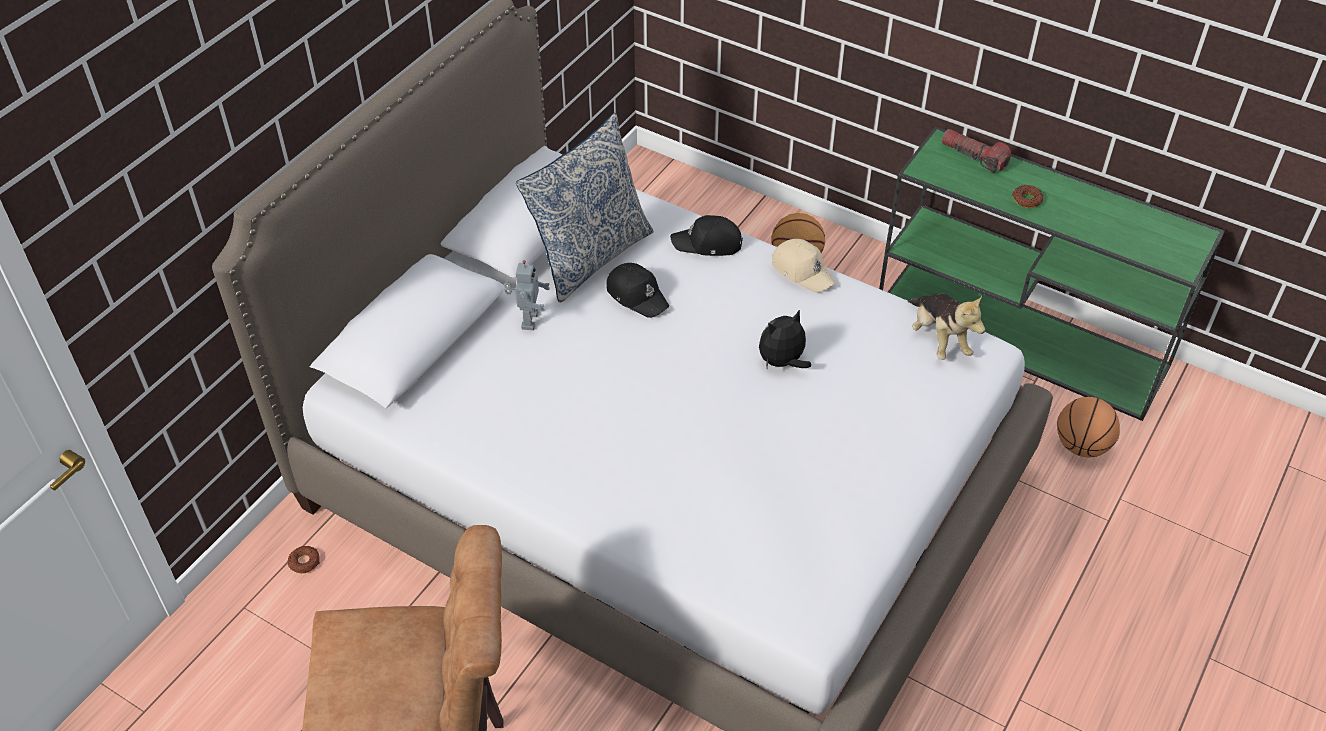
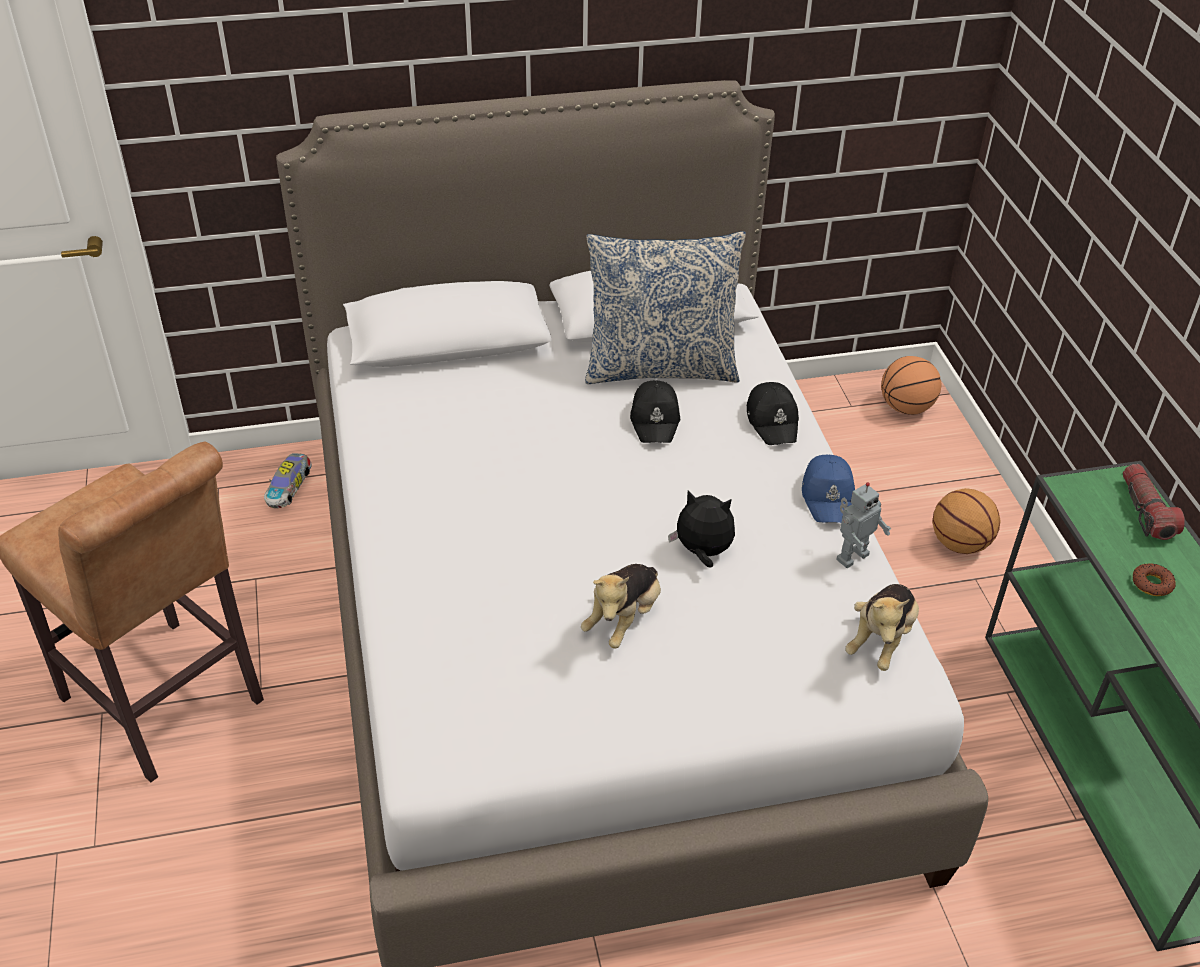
camera: 45 degrees right, 5 degrees down
(304, 562) = (289, 488): donut -> toy car
(528, 320) = (545, 381): toy robot -> toy robot (851, 556)
(708, 244) = (773, 420): black cap -> black cap turned 150 degrees counterclockwise
(796, 440) = (624, 619): none -> plush toy
(802, 271) = (828, 496): beige cap -> blue cap
(1081, 446) = (1049, 916): basketball -> basketball (906, 408)

